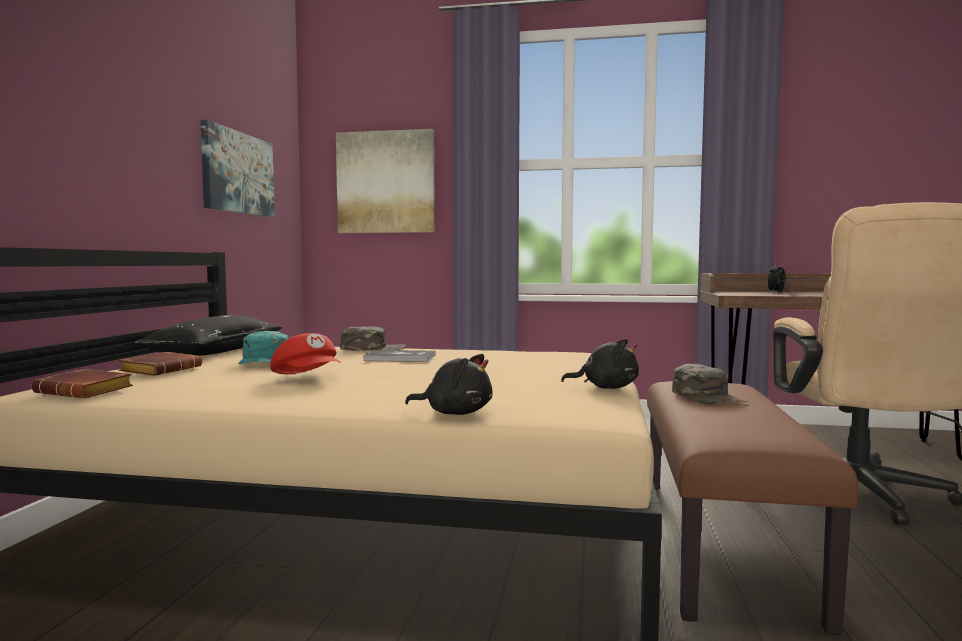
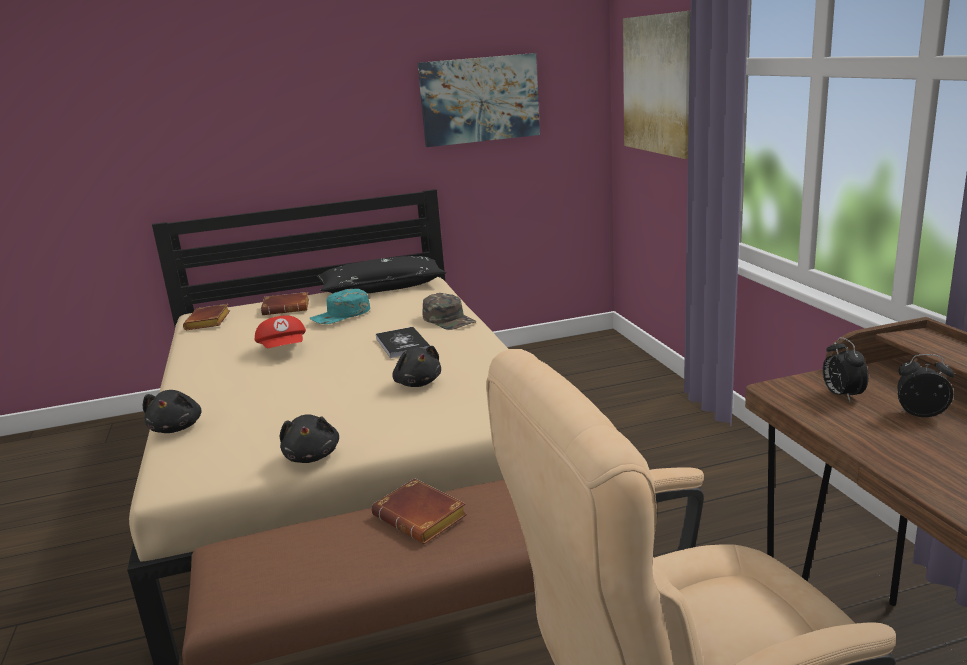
camera: 65 degrees right, 15 degrees up
(308, 378) = (284, 350): red cap -> red cap turned 45 degrees counterclockwise
(499, 363) = (418, 383): none -> black plush toy
(707, 397) = (423, 518): green cap -> brown book
(747, 293) = (841, 395): none -> alarm clock

